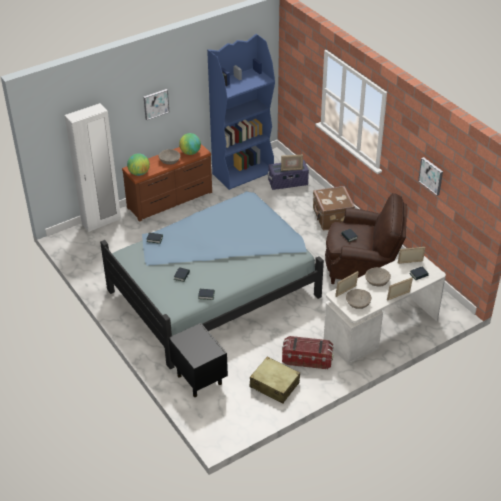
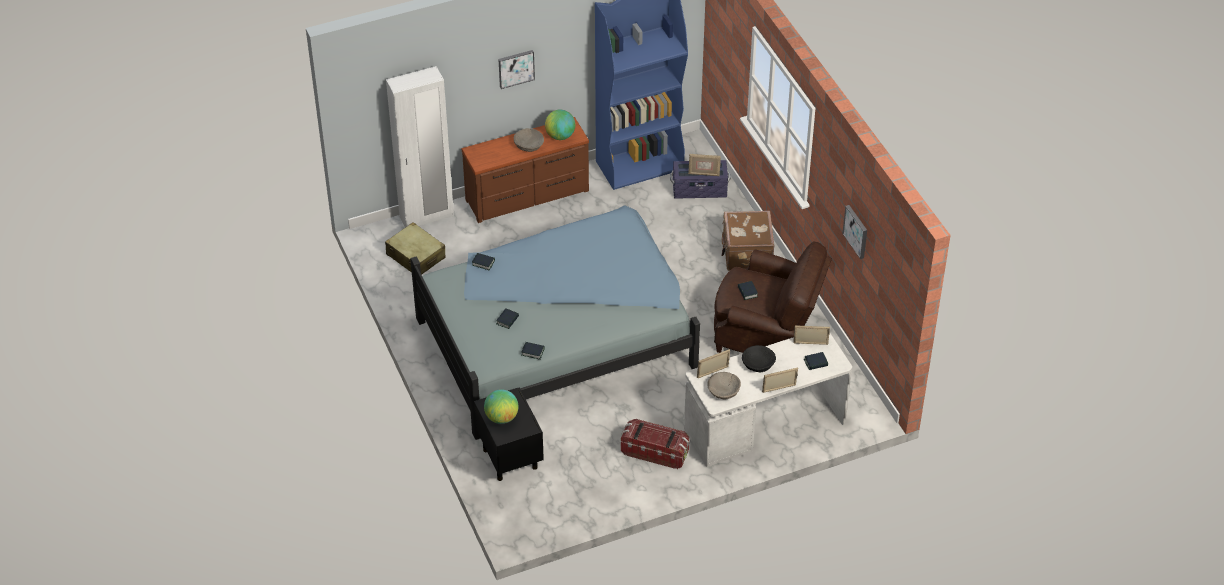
camera: 10 degrees right, 5 degrees up
(139, 173) = (483, 160): globe -> globe (501, 417)
(274, 385) = (603, 480): beige suitcase -> beige suitcase (415, 256)
(377, 281) = (758, 364): beige bowl -> black bowl

